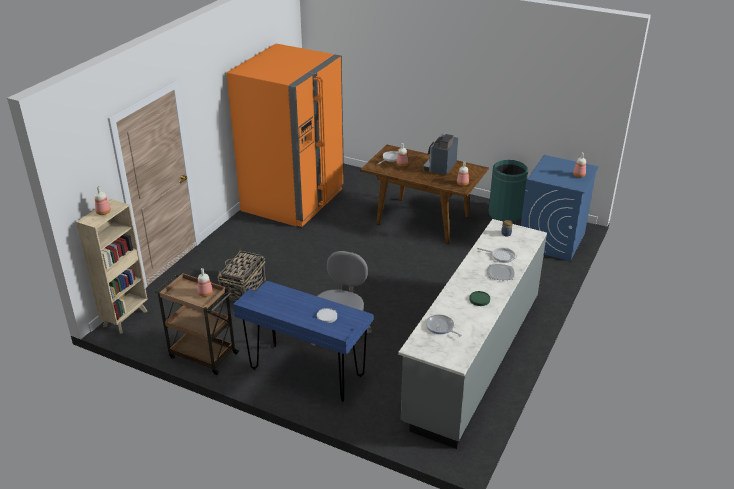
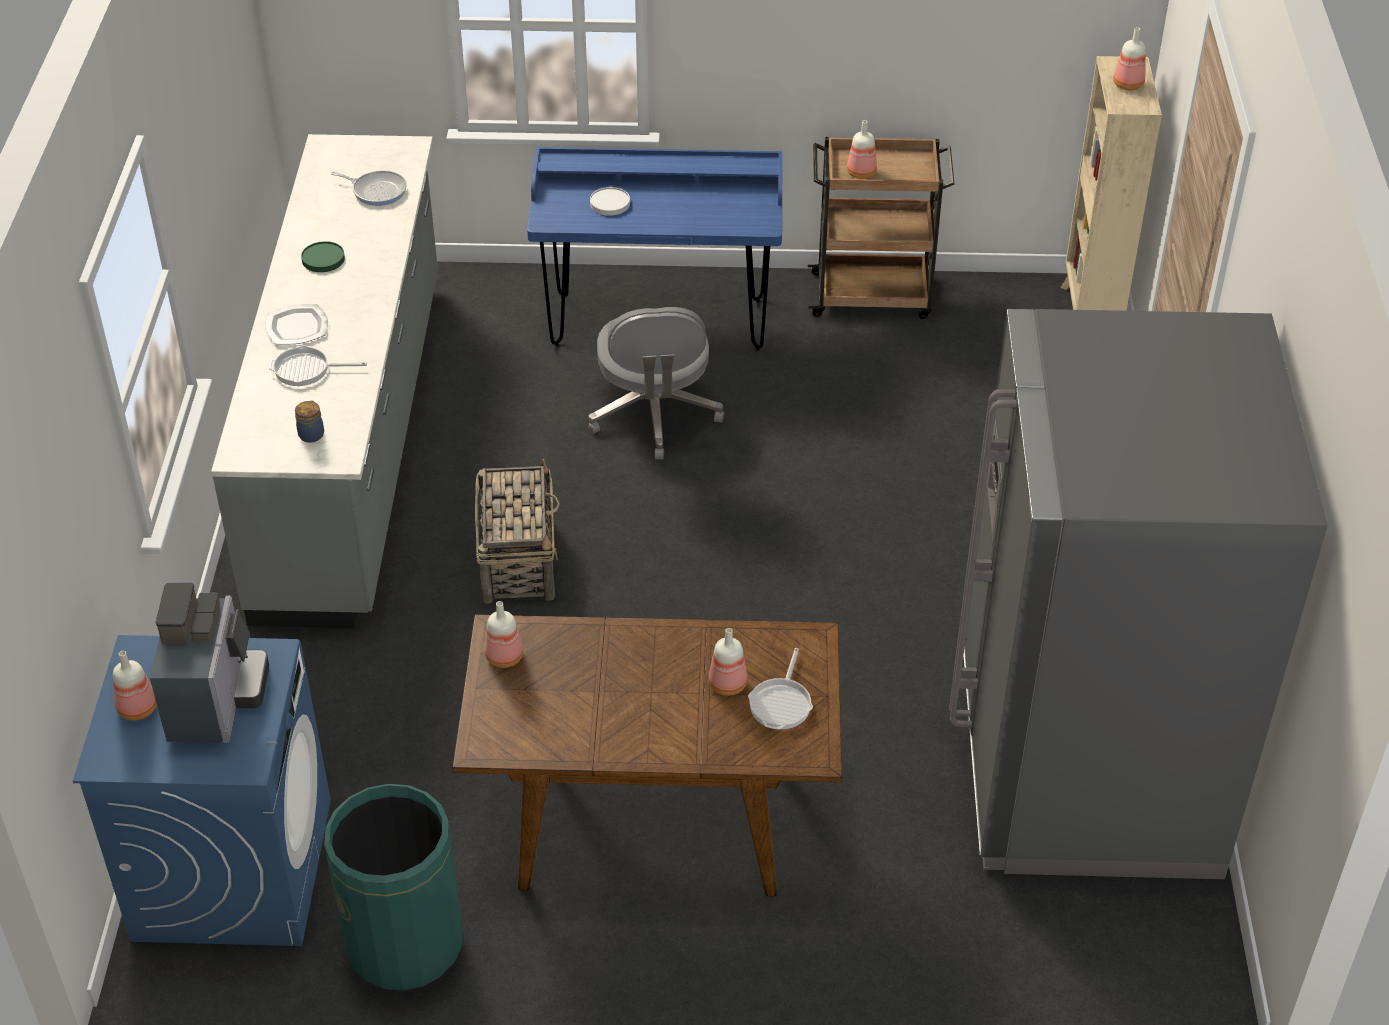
camera: 155 degrees right, 10 degrees up
(243, 289) = (934, 442): basket -> basket (518, 559)
(293, 200) = (1086, 767): orange fridge -> grey fridge
(440, 167) = (603, 710): coffee machine -> coffee machine (216, 700)

